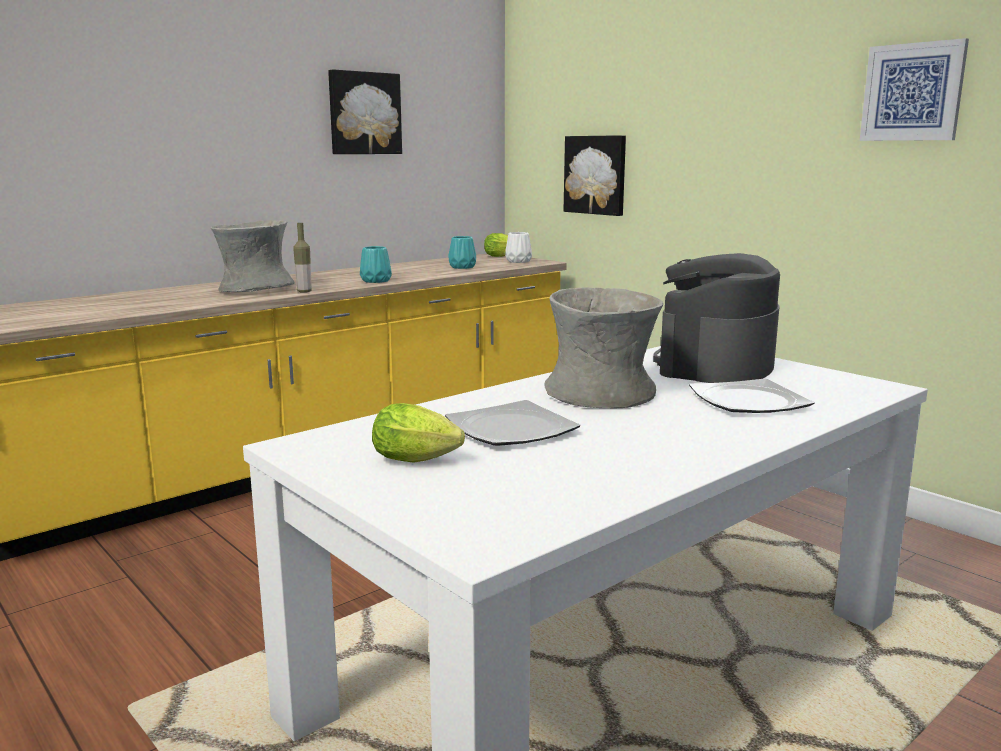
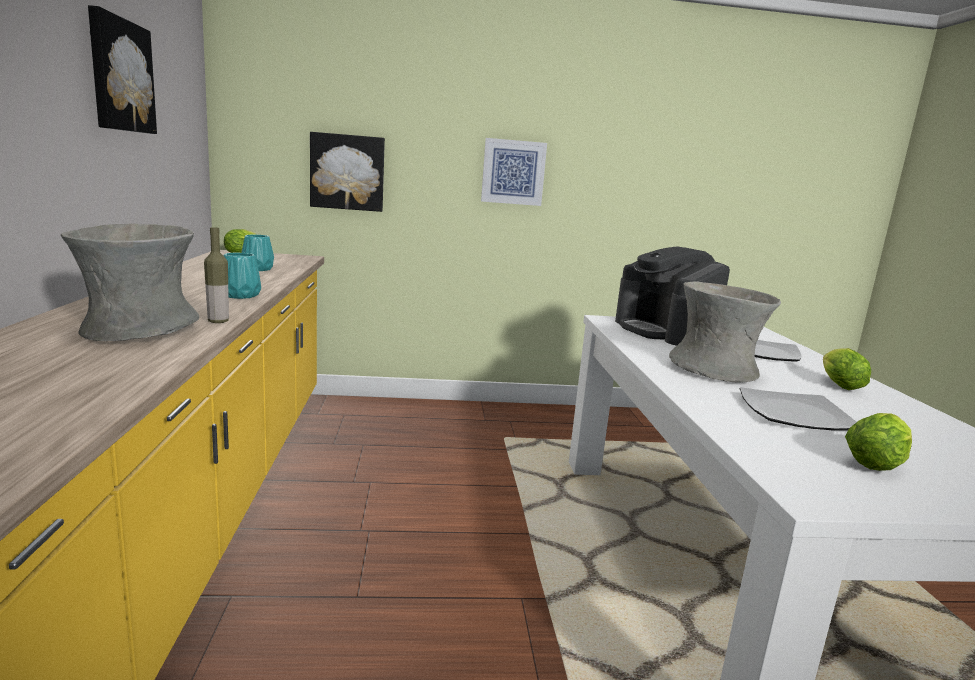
camera: 55 degrees left, 0 degrees up
(519, 261) = (283, 258): white vase -> none
(690, 436) = (837, 384): none -> lettuce
(912, 92) = (633, 132): picture -> picture (513, 172)

